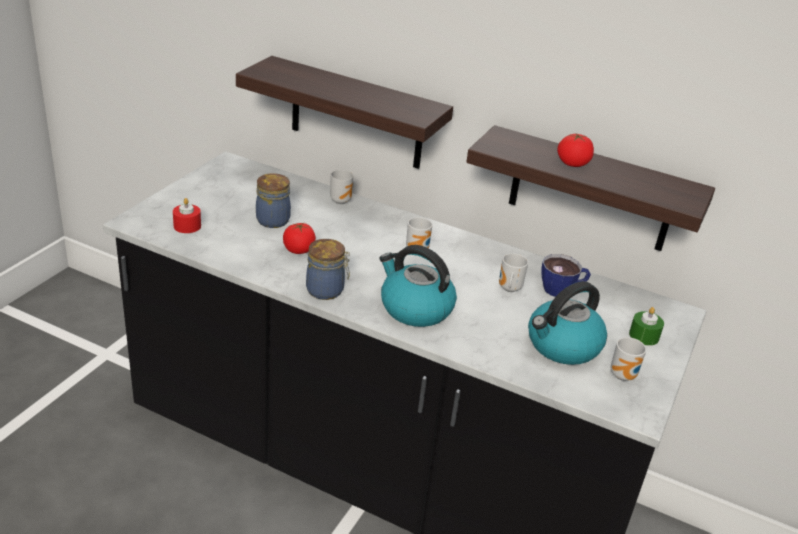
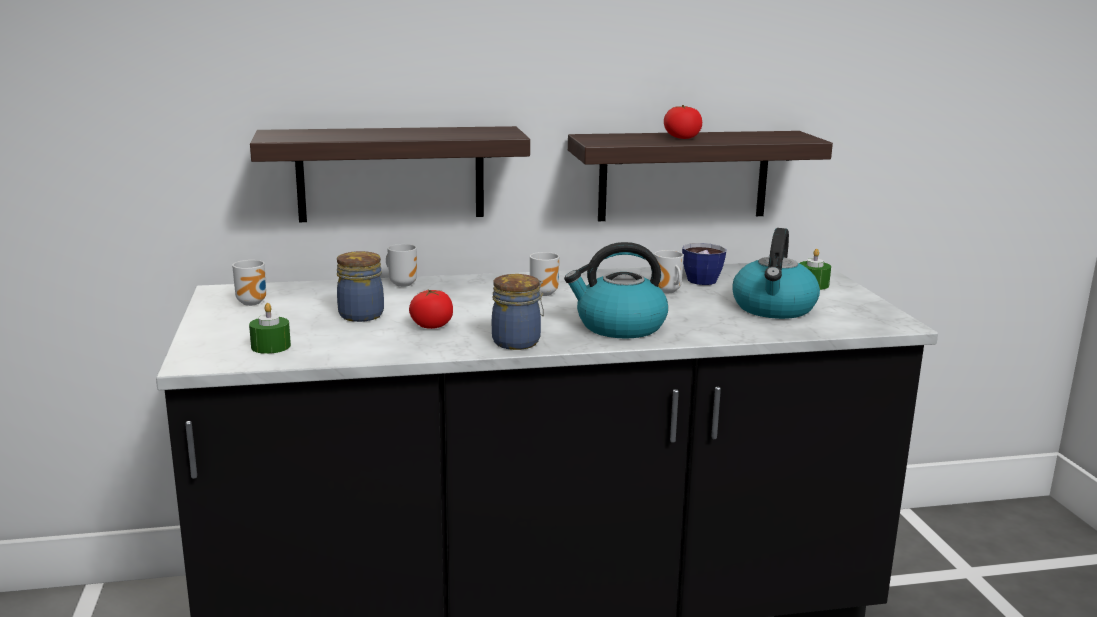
camera: 35 degrees left, 15 degrees down
(187, 226) = (271, 346): red candle -> green candle
(625, 376) = (847, 309): mug -> mug (254, 302)

